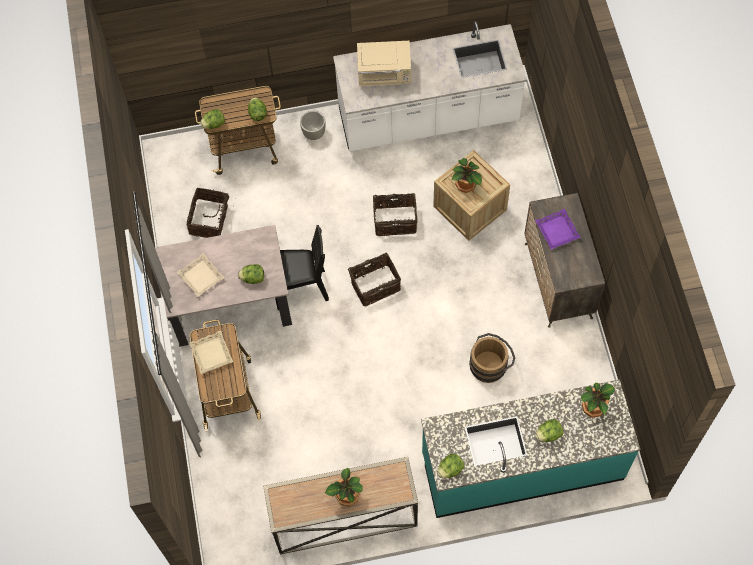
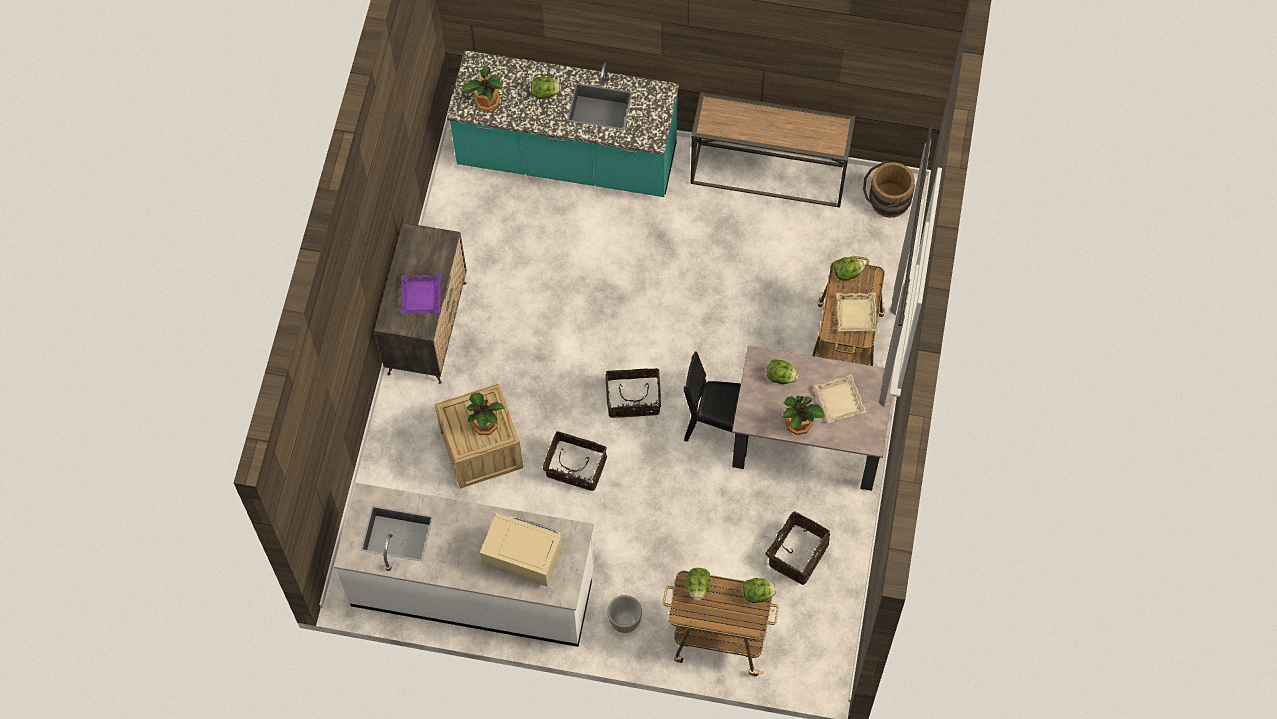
camera: 160 degrees left, 0 degrees up
(346, 495) = (767, 122): potted plant -> potted plant (799, 424)
(450, 469) = (657, 96): lettuce -> lettuce (847, 273)
(490, 364) = (548, 266): brown bucket -> brown bucket (885, 201)

